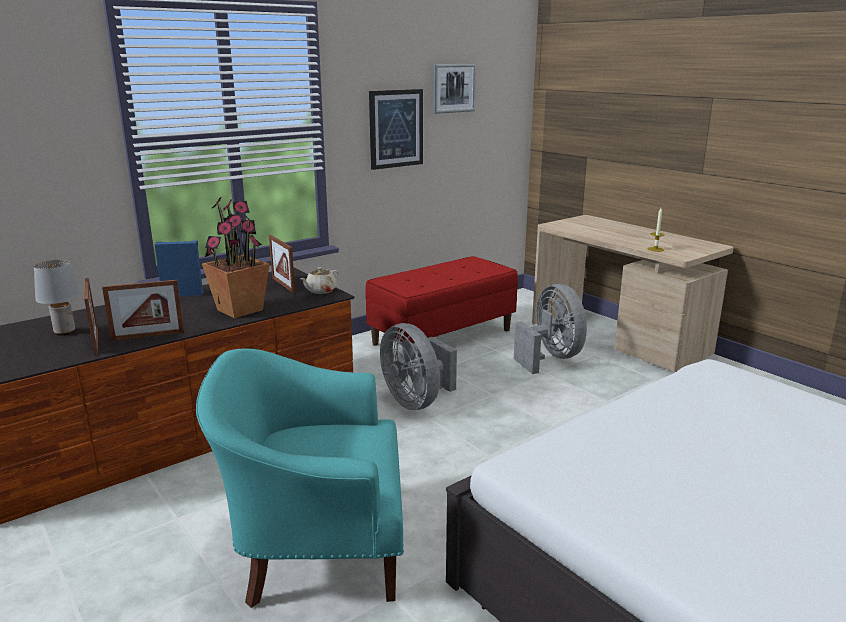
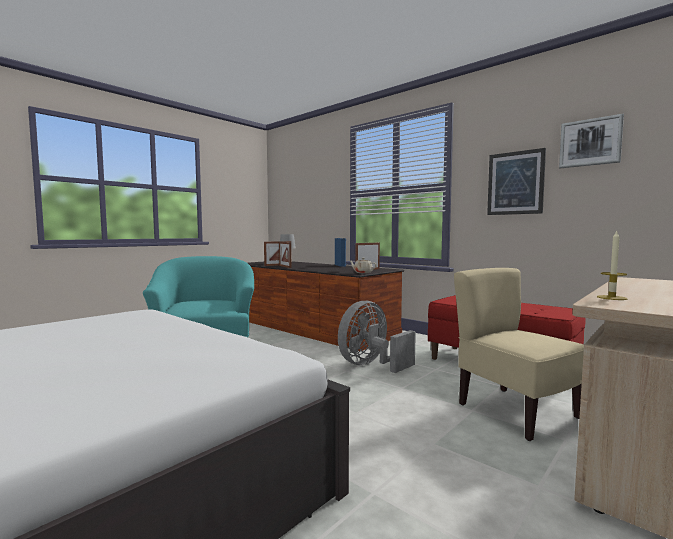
camera: 80 degrees right, 15 degrees down
(240, 310) = (323, 269): potted plant -> none
(550, 358) = (515, 412): grey fan -> beige chair

